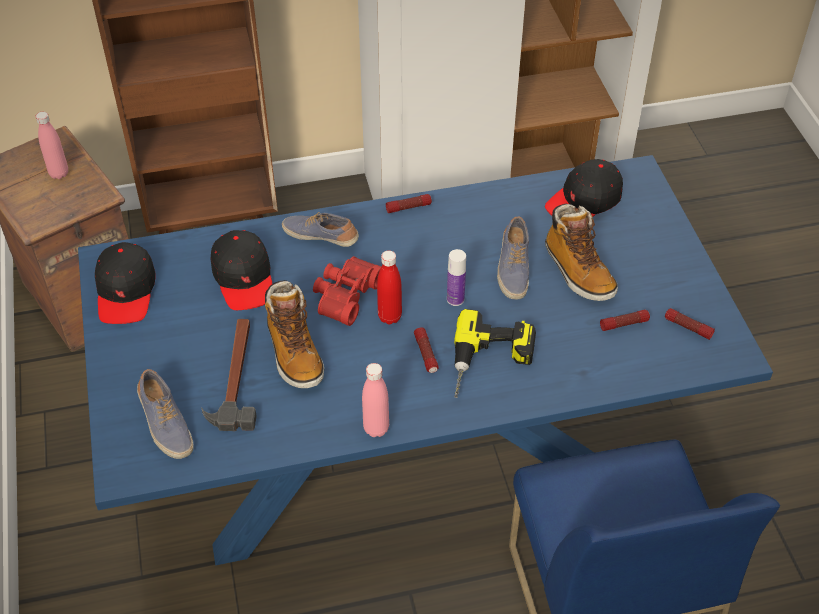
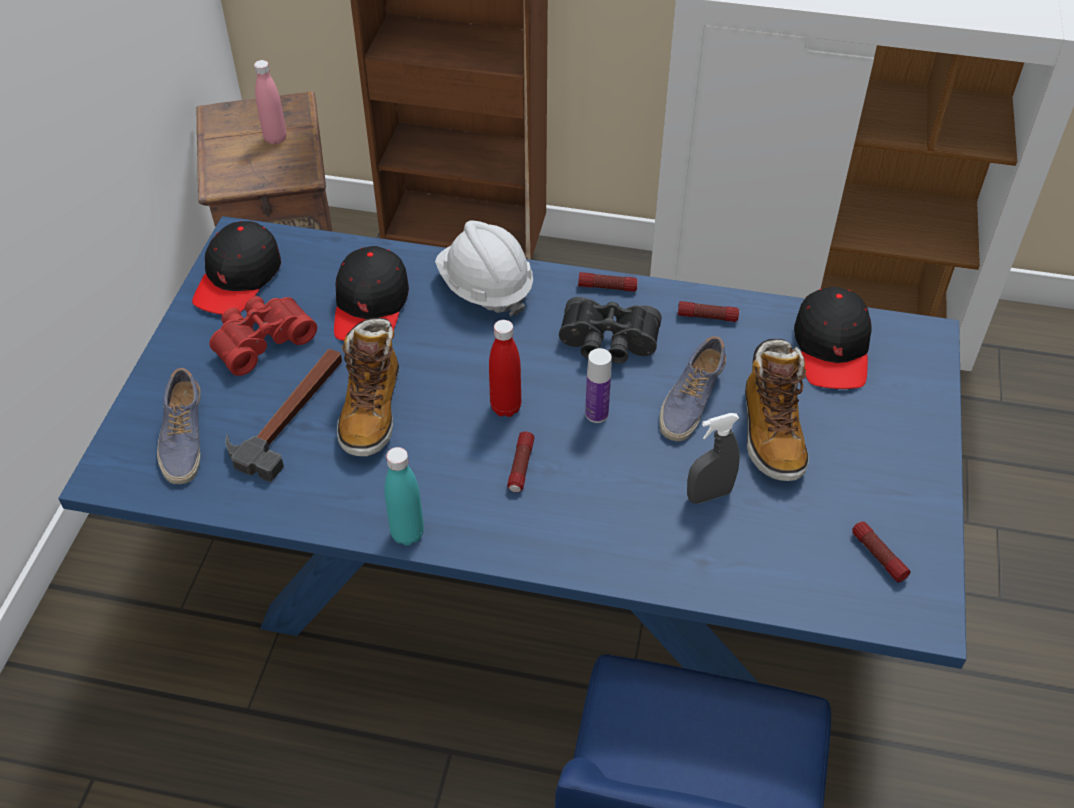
camera: 25 degrees right, 0 degrees up
(321, 236) = (485, 288): shoe -> white hard hat
(344, 295) = (469, 364): red binoculars -> red binoculars (261, 340)
(376, 428) = (407, 534): pink bottle -> turquoise bottle
(433, 248) = (608, 344): none -> black binoculars
(491, 364) = (592, 508): power drill -> none
(562, 327) = (709, 495): none -> grey spray bottle
(584, 201) = (832, 349): black cap -> black cap turned 75 degrees counterclockwise
(624, 324) = (793, 520): flashlight -> flashlight (707, 317)

